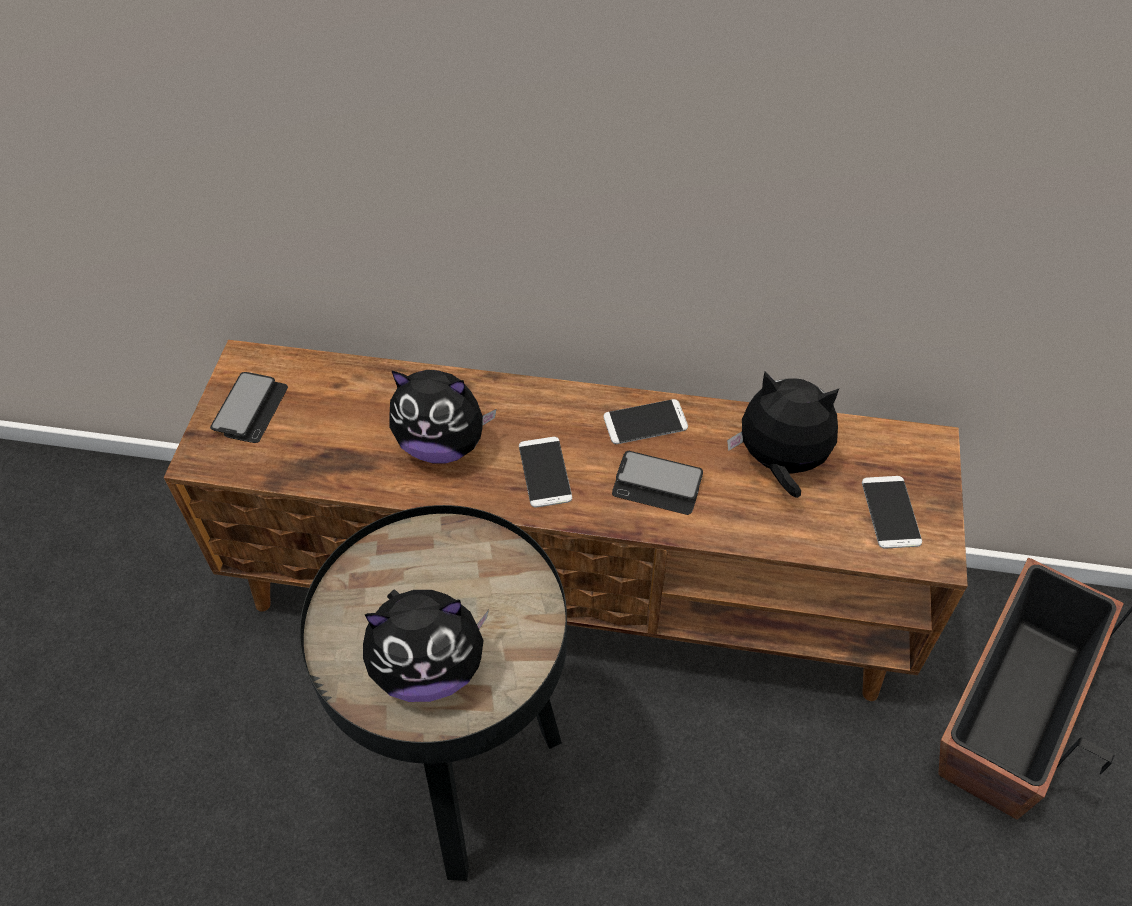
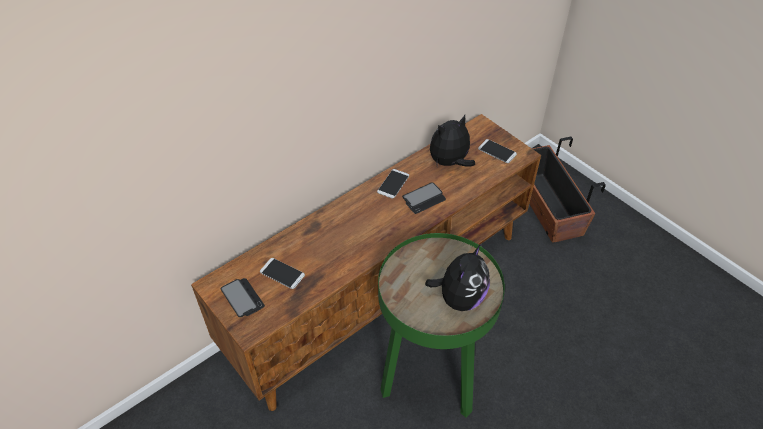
camera: 50 degrees left, 5 degrees down
(442, 444) = (336, 247): plush toy -> none
(470, 777) = (429, 381): black side table -> green side table
(545, 472) = (384, 225): phone -> phone (282, 273)

